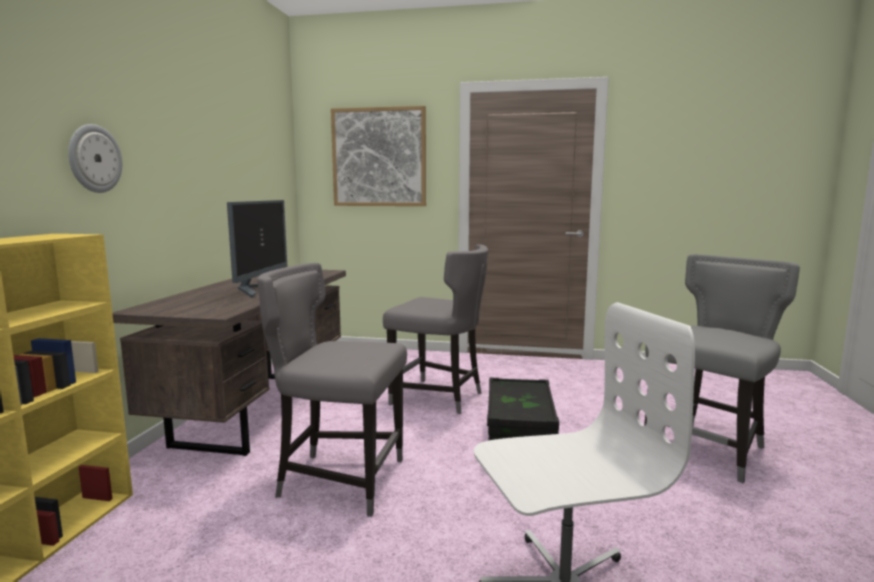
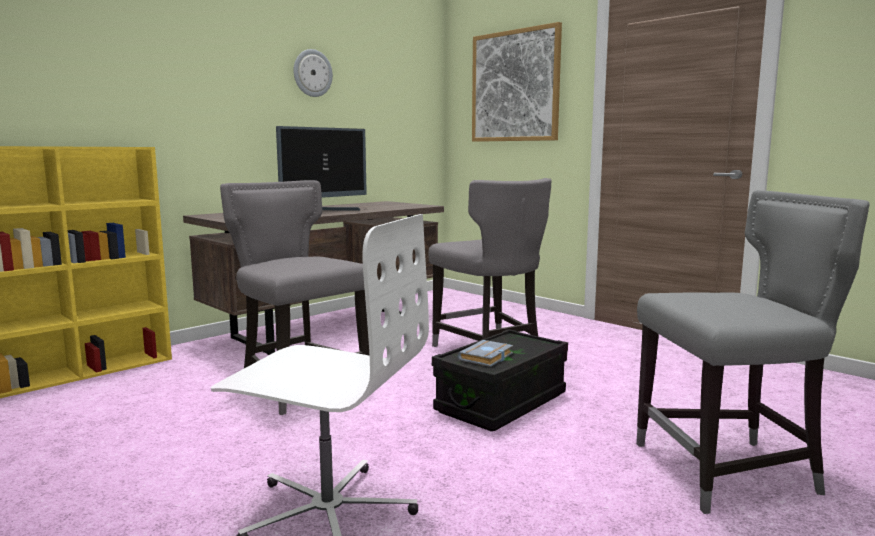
camera: 35 degrees right, 0 degrees up
(94, 159) = (183, 91): wall clock -> wall clock (312, 73)
(522, 407) = (487, 358): none -> grey book

